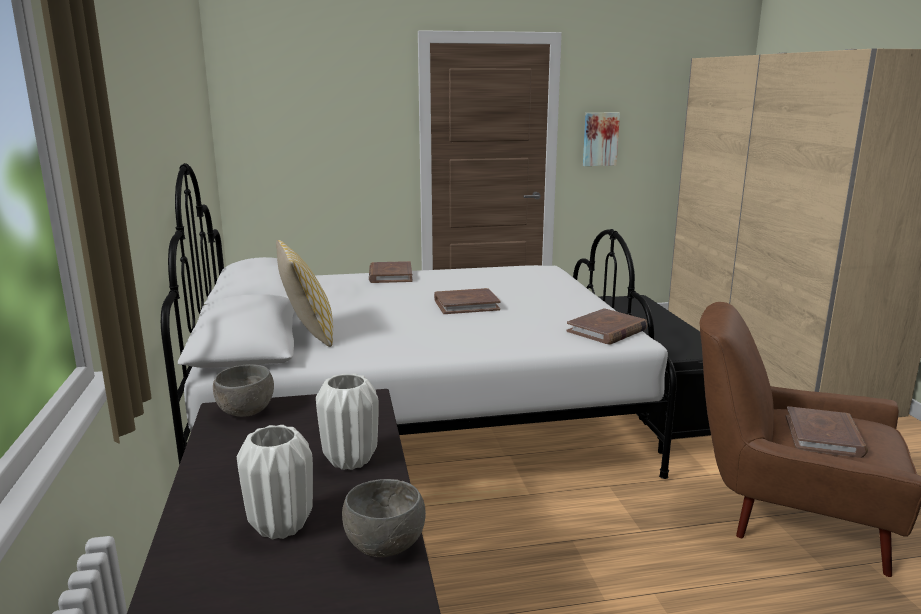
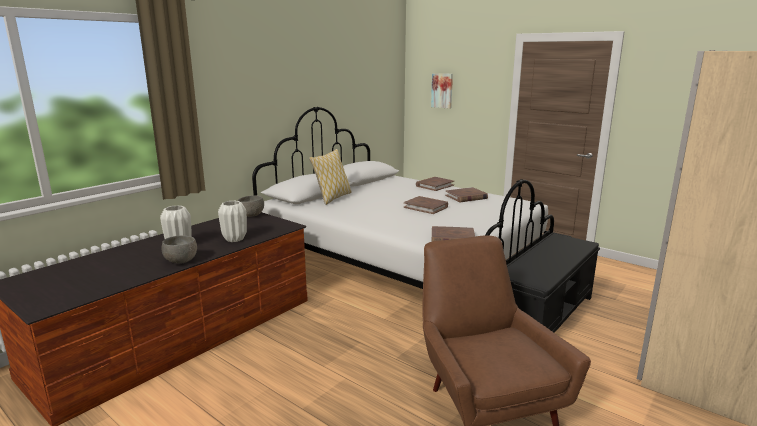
camera: 50 degrees right, 0 degrees up
(600, 139) = (651, 118): picture -> picture (442, 90)
(824, 436) = (491, 347): brown book -> brown book (466, 197)

